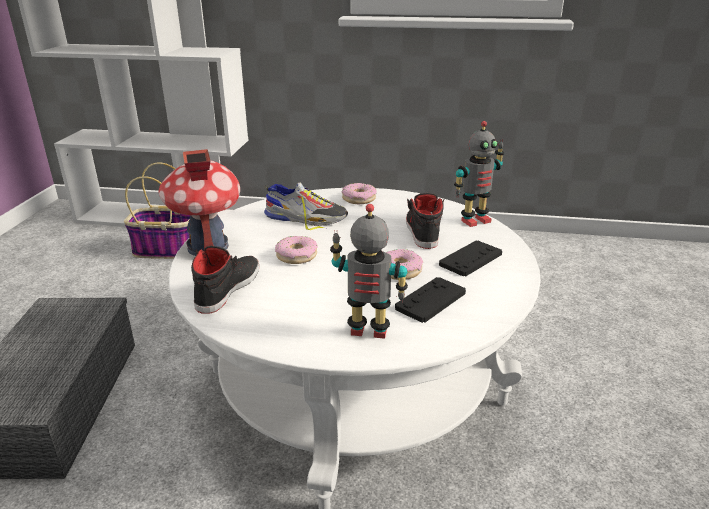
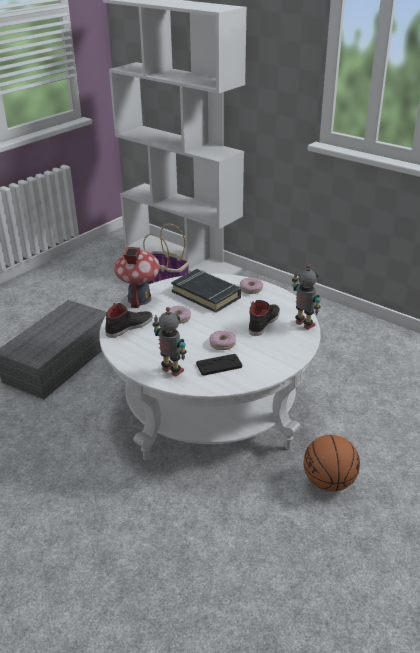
camera: 30 degrees right, 5 degrees up
(306, 218) = (206, 294): shoe -> black book
(470, 259) = (269, 349): black game controller -> none
(474, 220) = (304, 325): toy robot -> toy robot turned 135 degrees counterclockwise
(595, 430) = (329, 482): none -> basketball

